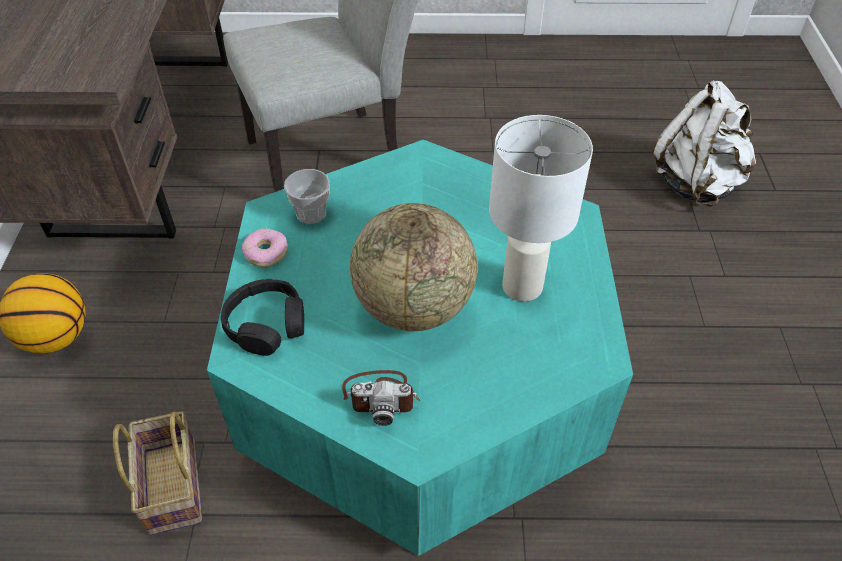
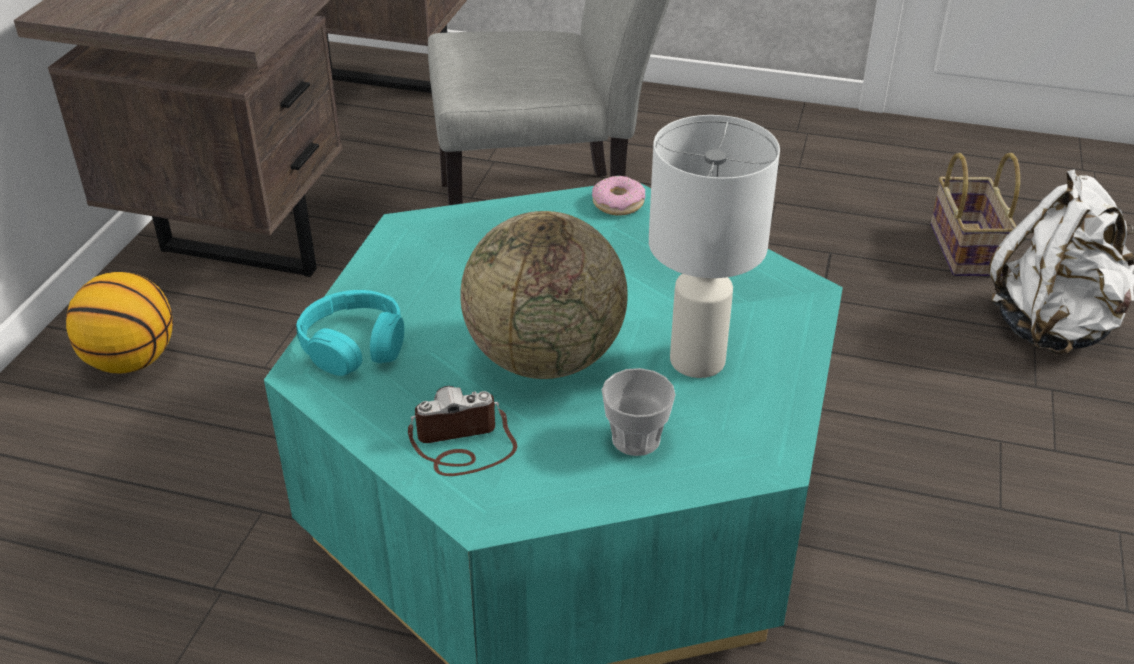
camera: 15 degrees right, 10 degrees down
(171, 484) = (204, 550): basket -> basket (962, 248)
(266, 253) = (385, 270): donut -> donut (618, 203)
(266, 325) = (354, 345): black headphones -> turquoise headphones
(311, 213) = (458, 237): cup -> cup (636, 439)
(381, 396) = (463, 445): camera -> camera turned 150 degrees clockwise

